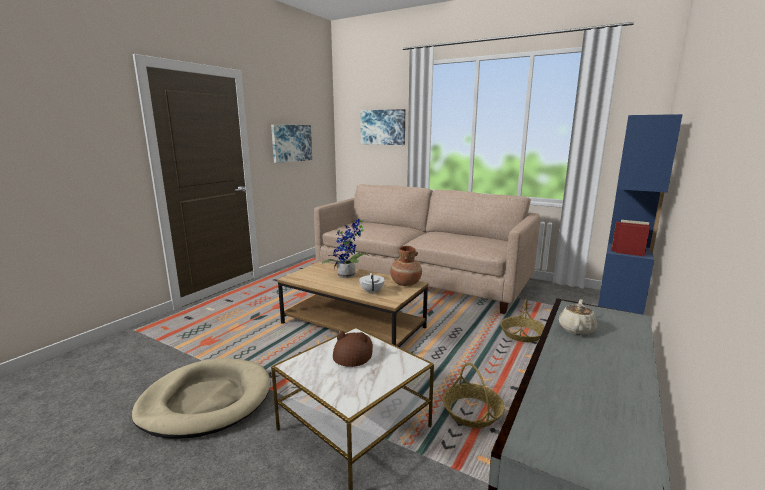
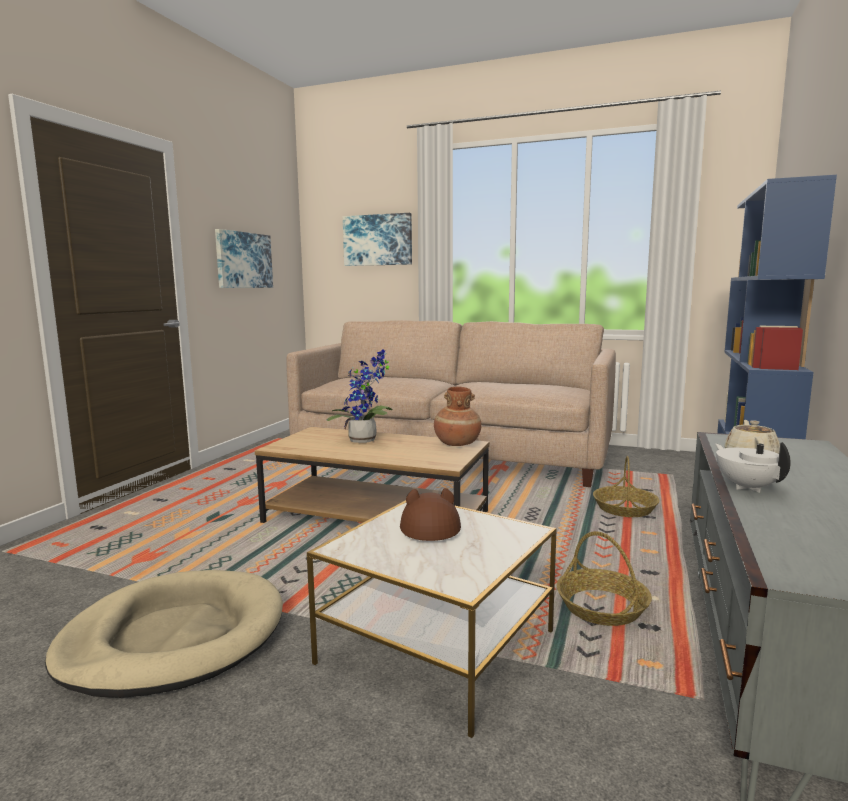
camera: 10 degrees left, 5 degrees down
(372, 291) = (413, 455): white teapot -> white teapot (747, 487)

